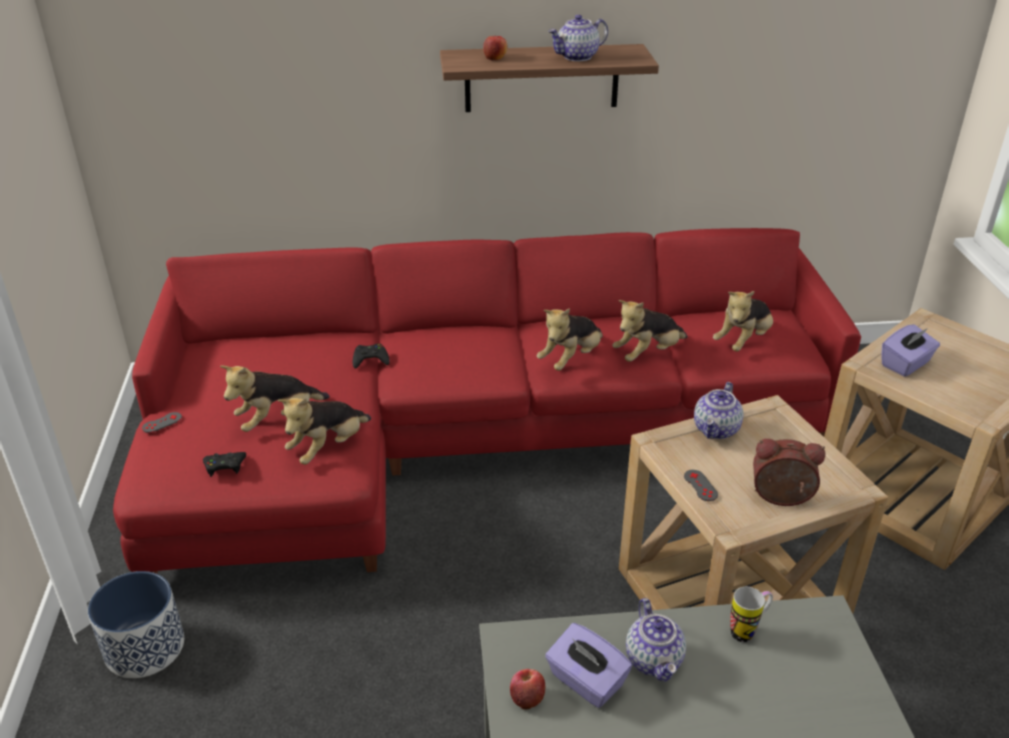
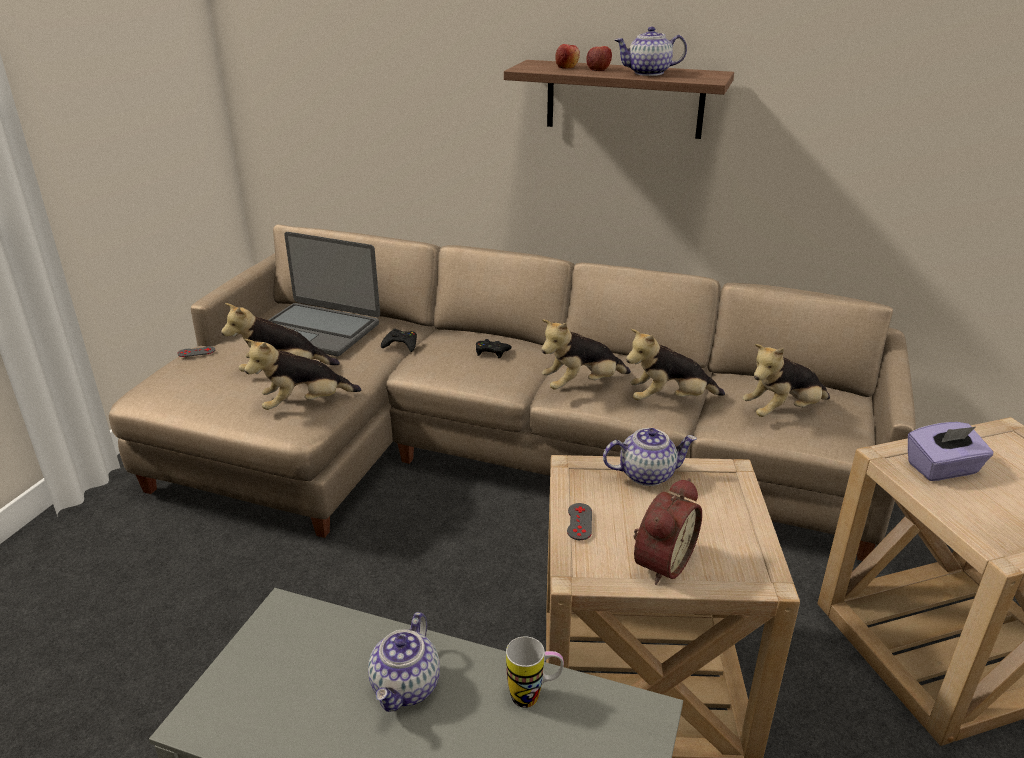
camera: 25 degrees right, 5 degrees down
(145, 648) = (103, 538): planter -> none
(225, 466) = (208, 395): black game controller -> black game controller (491, 352)
(272, 365) = (317, 330): none -> laptop
(462, 439) = (487, 448): red sofa -> beige sofa
(527, 697) = (250, 673): apple -> apple (598, 69)
(586, 681) = (319, 681): purple tissue box -> none
(716, 430) = (647, 474): teapot -> teapot turned 150 degrees counterclockwise
(781, 499) = (660, 562): alarm clock -> alarm clock turned 90 degrees clockwise

